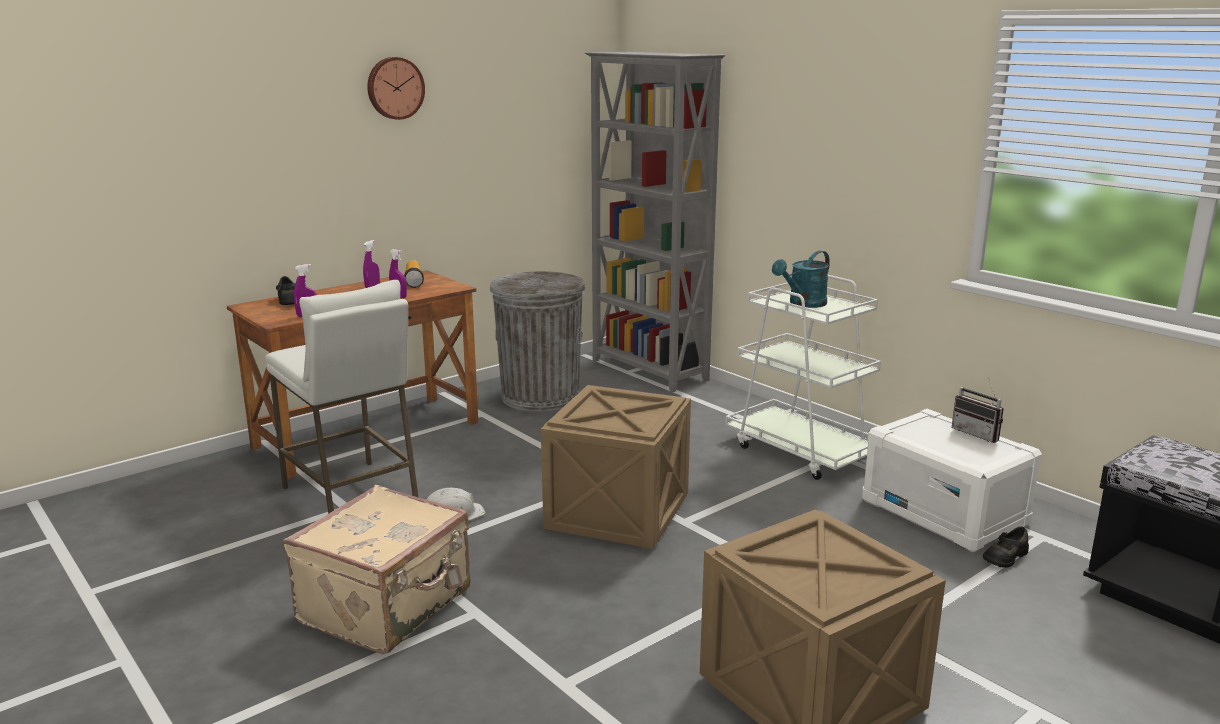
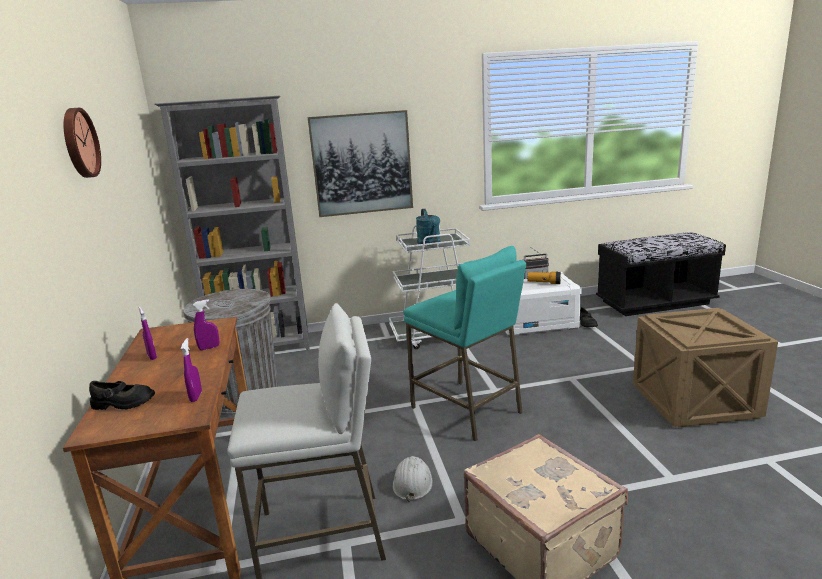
camera: 60 degrees left, 0 degrees up
(414, 281) = (170, 337): flashlight -> flashlight (544, 283)
(617, 514) = (467, 410): crate -> turquoise stool
(802, 165) = (362, 164): none -> picture

